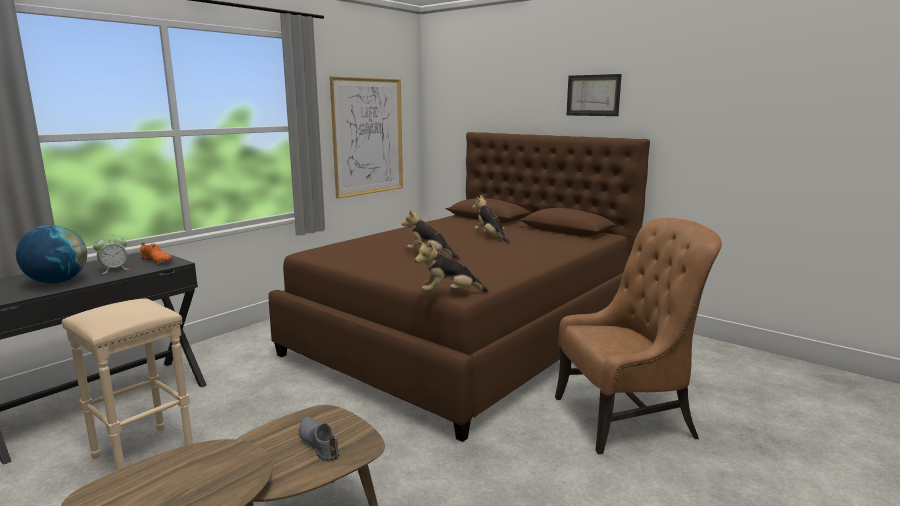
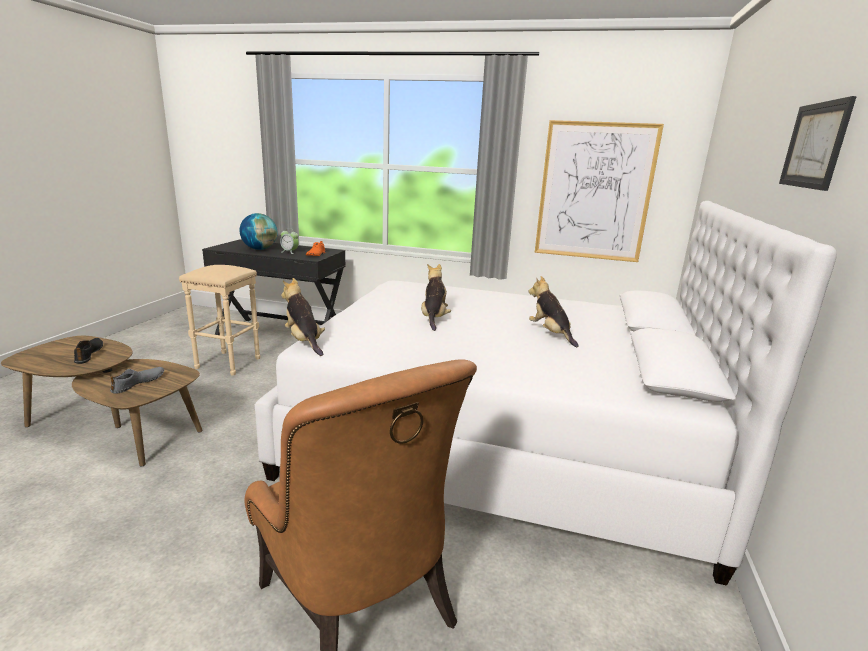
camera: 65 degrees right, 5 degrees up
(191, 474) = (89, 354): none -> black shoe
(468, 336) = (498, 437): brown bed -> white bed
(490, 237) = (550, 334): plush toy -> plush toy turned 60 degrees counterclockwise

